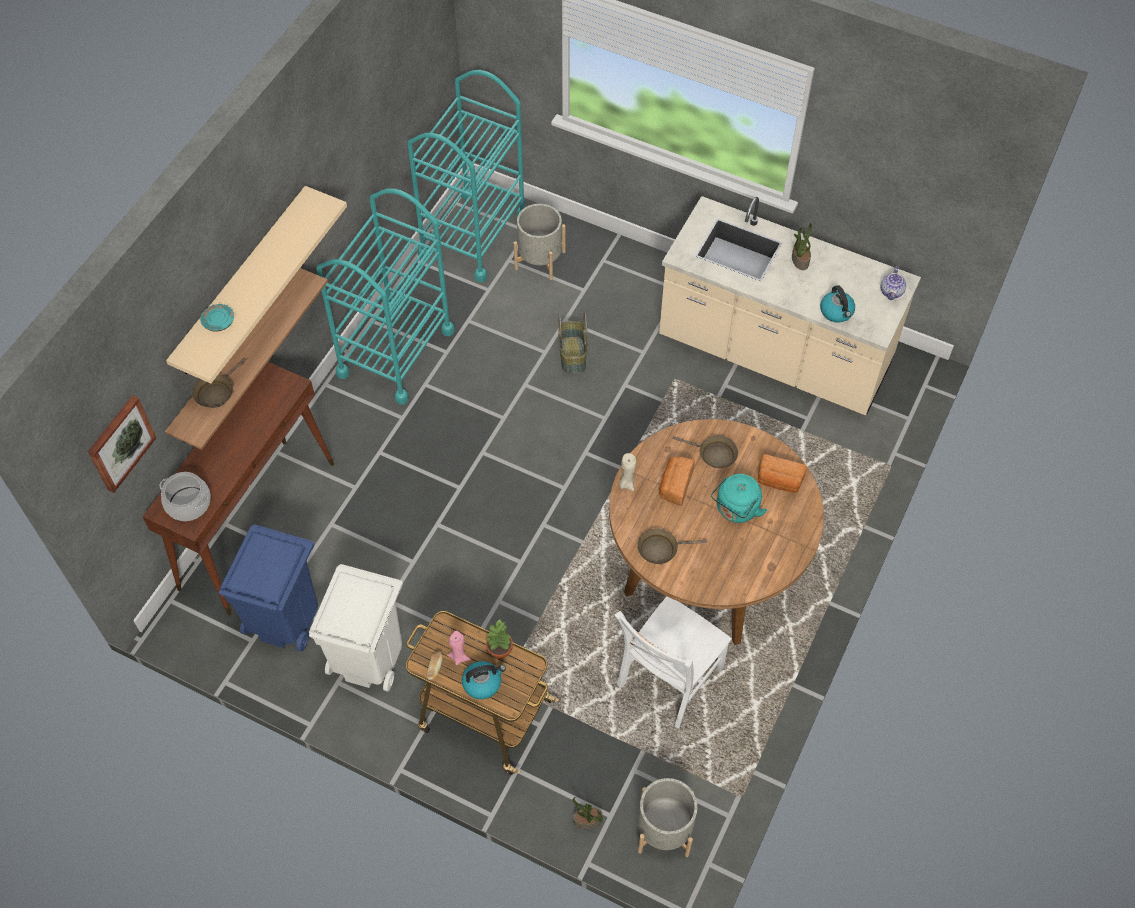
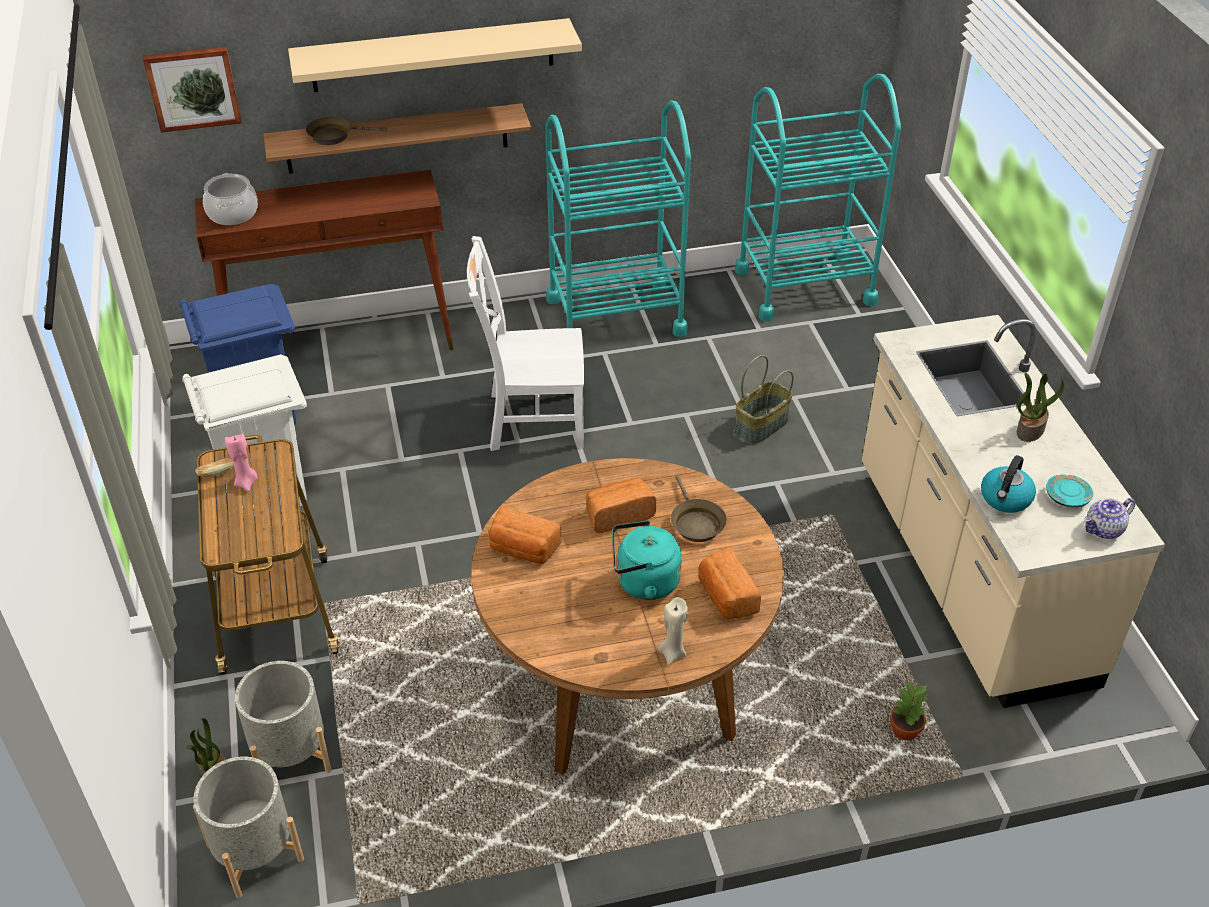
camera: 50 degrees right, 15 degrees down
(218, 322) = (360, 50): turquoise plate -> turquoise plate (1066, 497)
(482, 683) = (229, 516): kettle -> none
(500, 650) = (280, 507): potted plant -> potted plant (905, 731)
(540, 260) = (838, 341): grey planter -> grey planter (290, 754)
(626, 483) = (577, 477): beige candle -> beige candle (672, 653)
(661, 549) = (523, 549): brown frying pan -> bread
(667, 680) = (452, 737): white chair -> white chair (531, 420)

